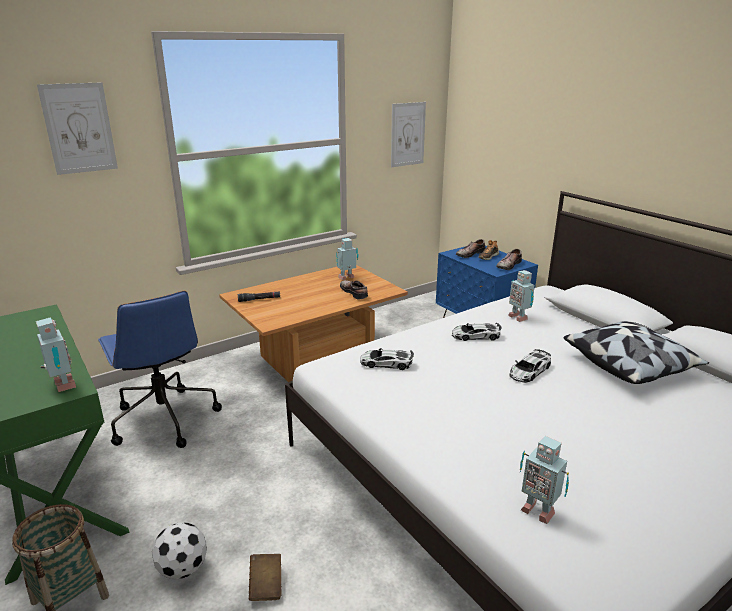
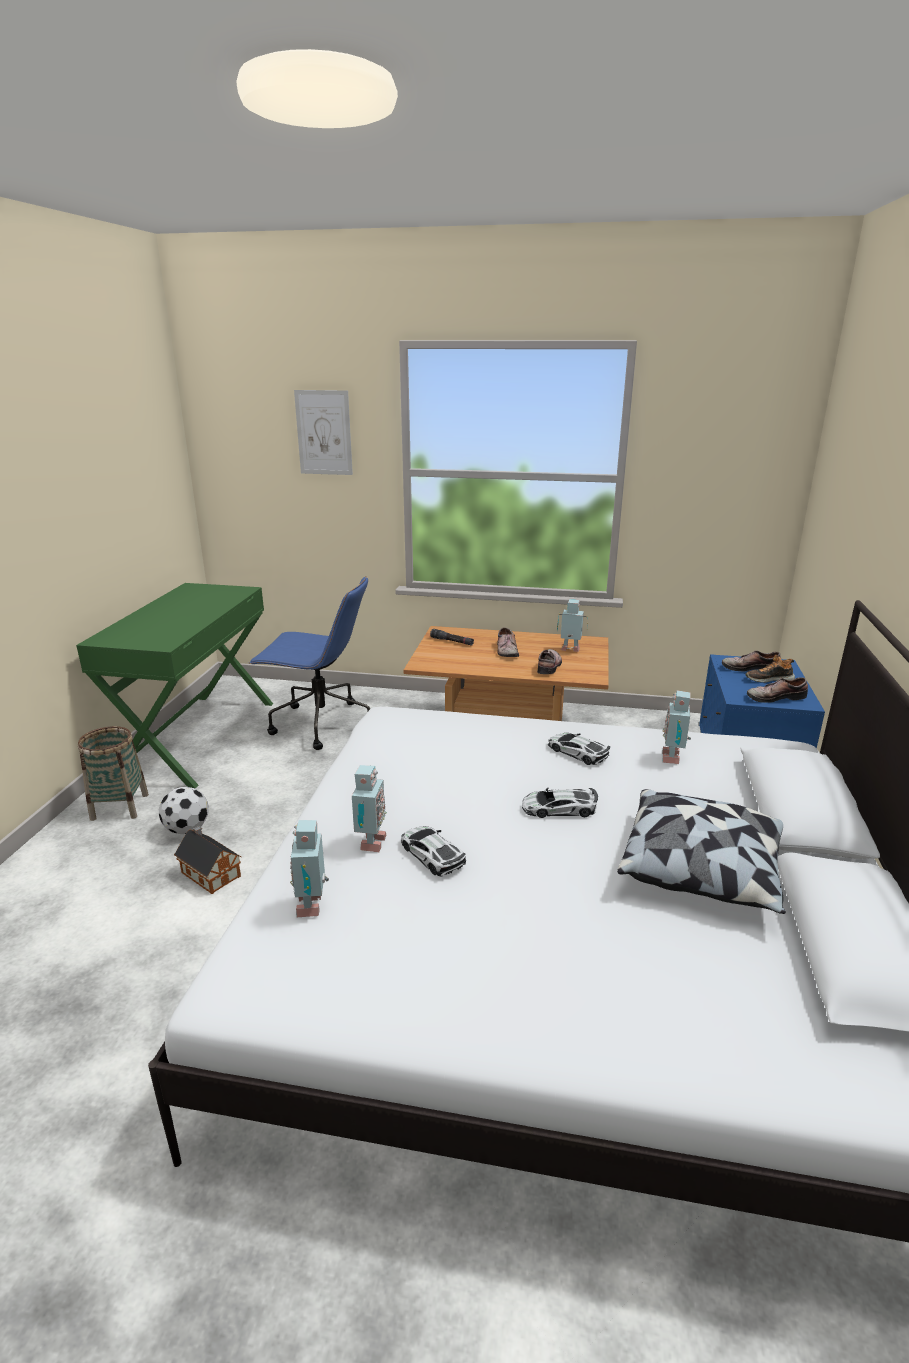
camera: 45 degrees right, 0 degrees up
(62, 386) = (163, 640): toy robot -> toy robot (370, 843)
(164, 419) = (320, 724): blue office chair -> blue office chair turned 90 degrees counterclockwise
(266, 585) = (210, 873): brown book -> toy house
(308, 292) = (506, 650): none -> shoe
(386, 363) = (435, 734): toy car -> toy car (431, 854)
(407, 134) = (732, 482): picture -> none

